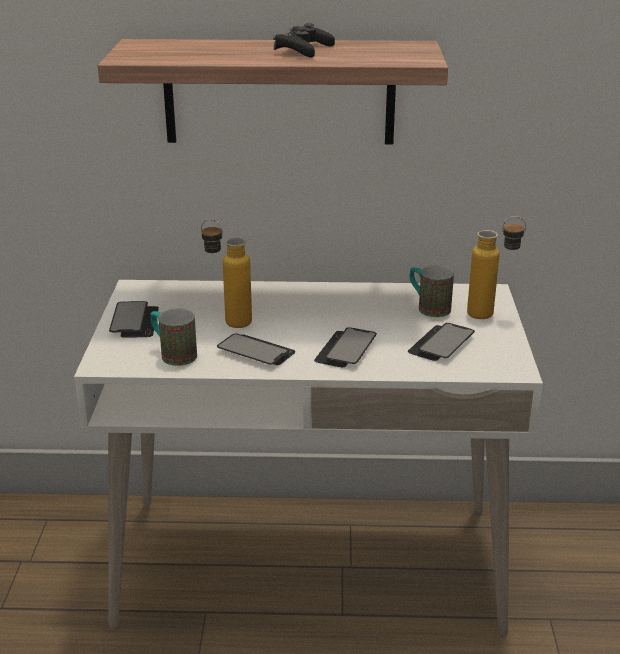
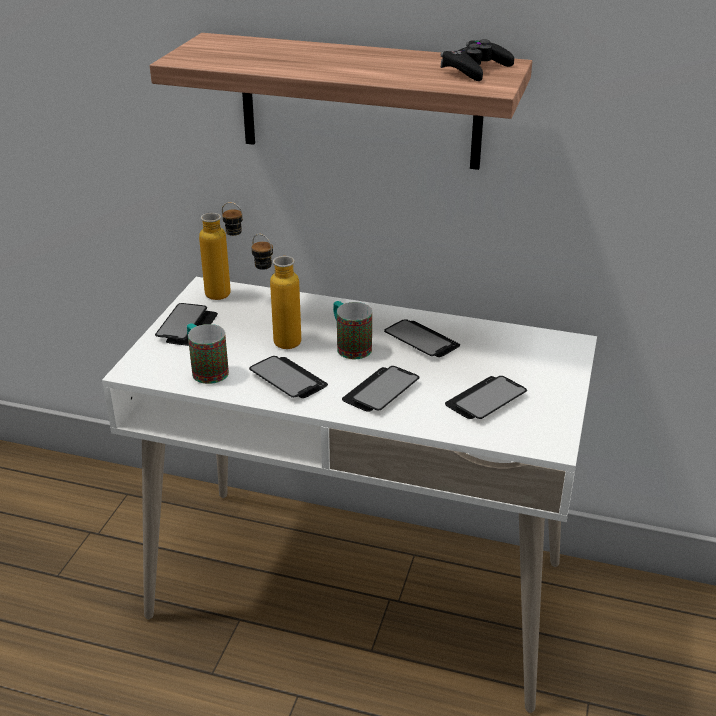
camera: 15 degrees right, 5 degrees up
(303, 49) = (373, 61): black game controller -> black game controller (475, 69)
(360, 306) = (421, 340): none -> phone
(428, 307) = (493, 353): mug -> mug (349, 346)
(491, 314) = (558, 372): bottle -> bottle (227, 296)

